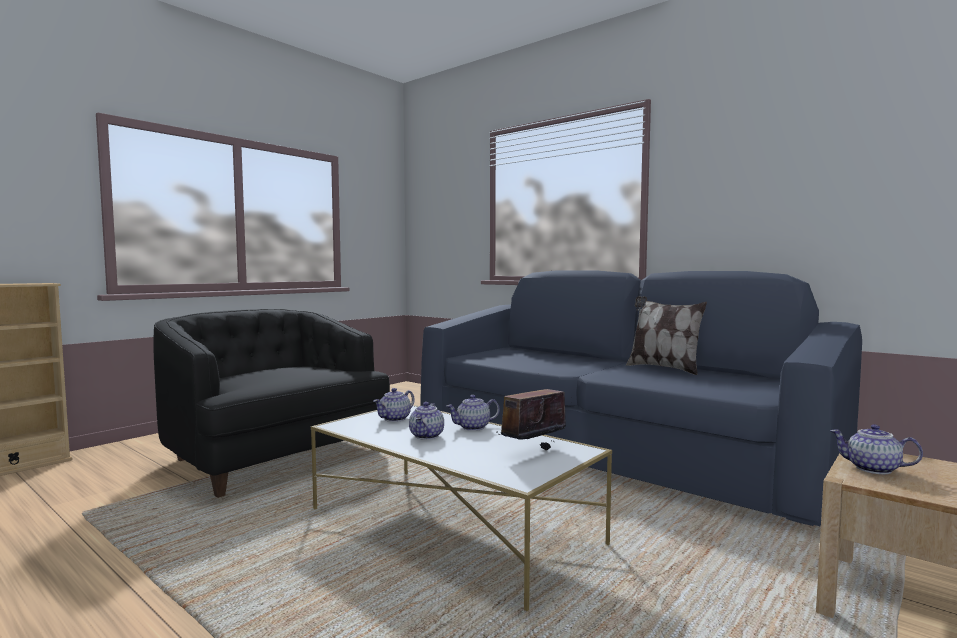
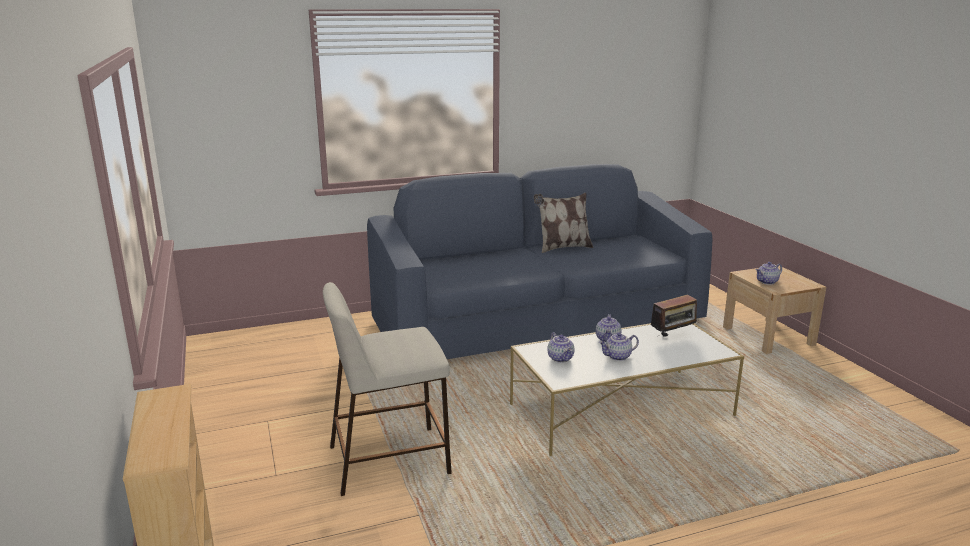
camera: 60 degrees left, 15 degrees up
(274, 457) = (390, 459): black armchair -> beige stool
(427, 436) = (618, 357): teapot -> teapot turned 120 degrees clockwise
(532, 451) = (673, 336): radio -> radio turned 105 degrees counterclockwise

